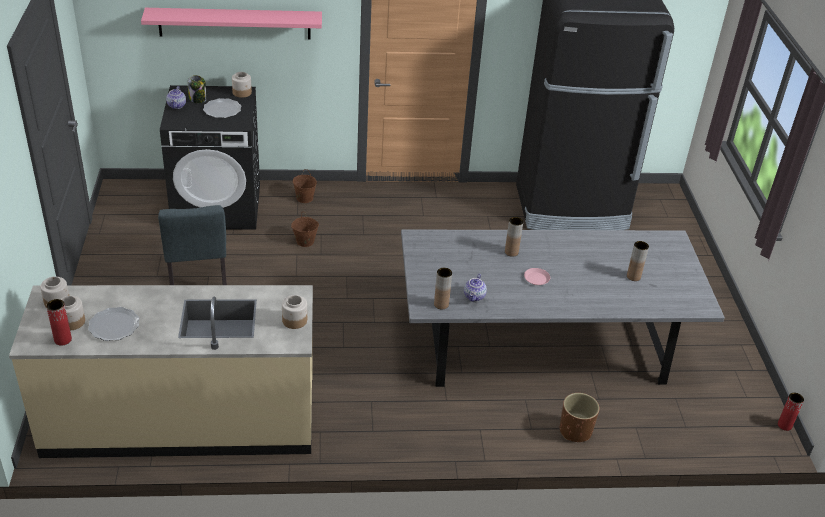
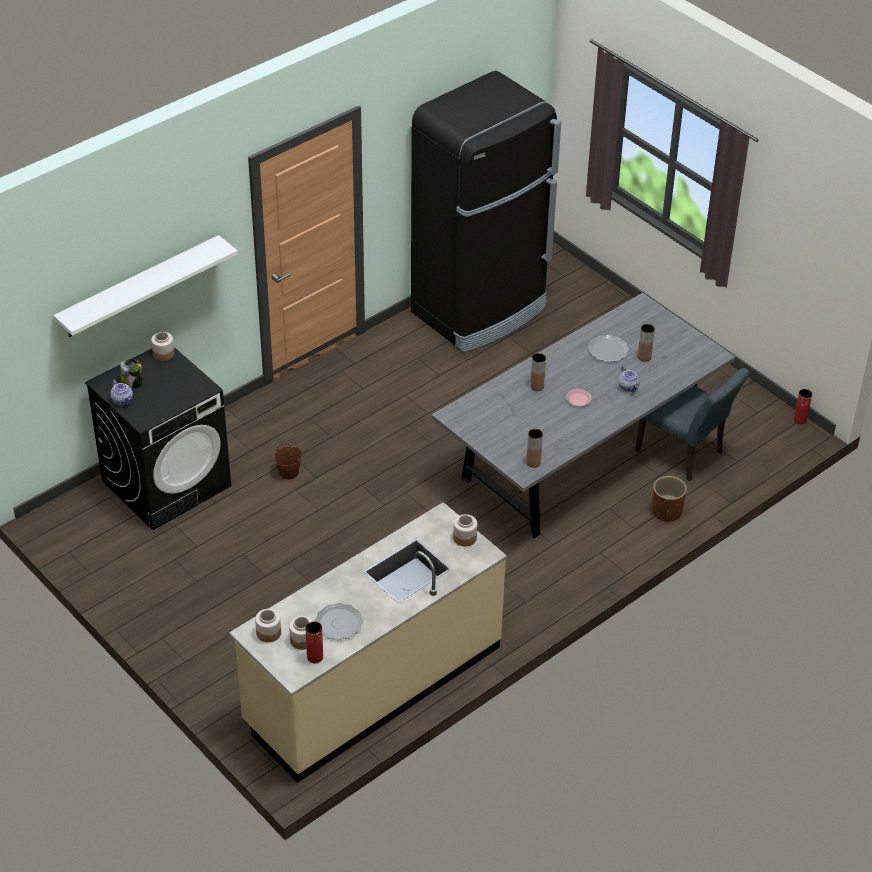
camera: 35 degrees left, 5 degrees up
(198, 281) = (239, 564): grey chair -> grey chair (684, 455)
(222, 110) = (170, 382): plate -> plate (608, 350)
(234, 23) = (139, 287): pink shelf -> white shelf
(304, 198) = (237, 430): brown bucket -> none
(474, 296) = (550, 441): teapot -> teapot (629, 387)

